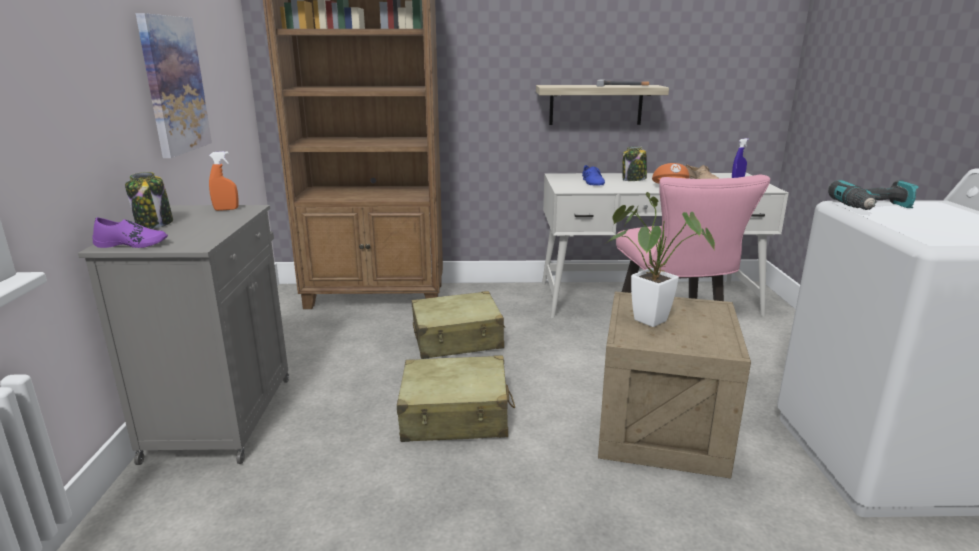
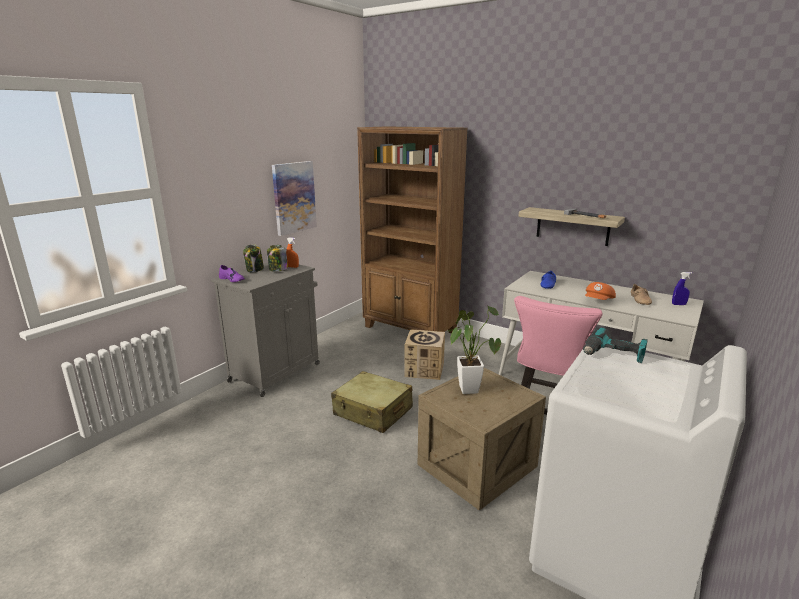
camera: 35 degrees right, 0 degrees up
(457, 339) = (424, 369): beige suitcase -> cardboard box
(633, 180) = (585, 288): jar -> jar (278, 270)

